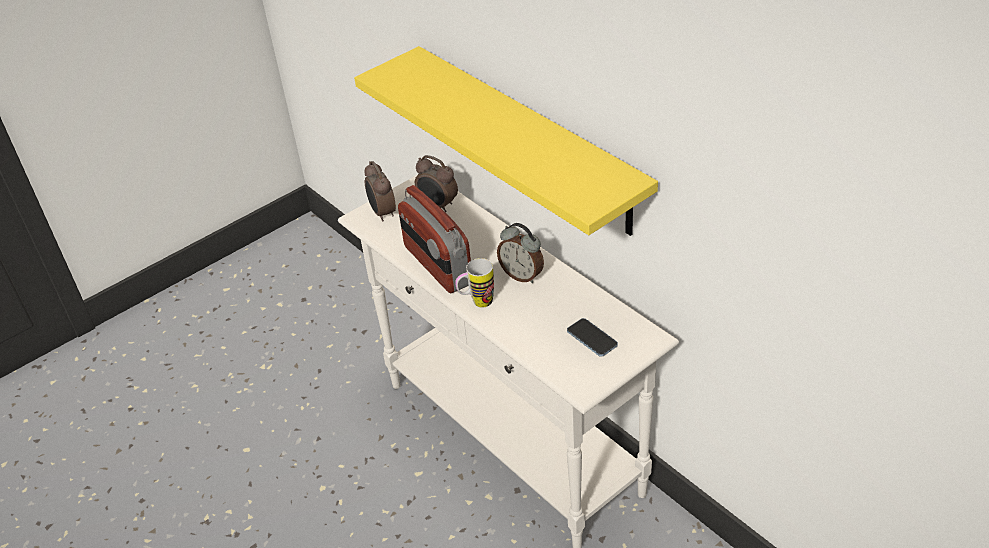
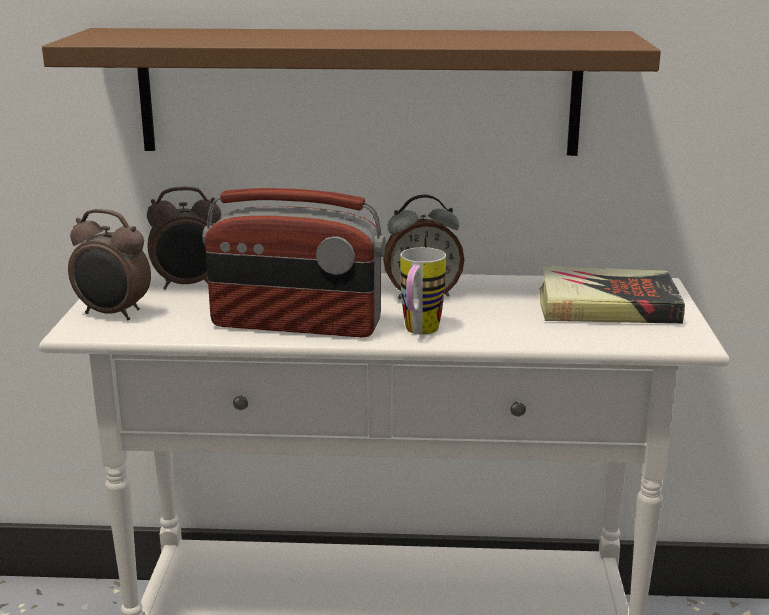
camera: 50 degrees left, 20 degrees down
(528, 140) = (358, 92): yellow shelf -> brown shelf
(592, 338) = (607, 306): phone -> book

